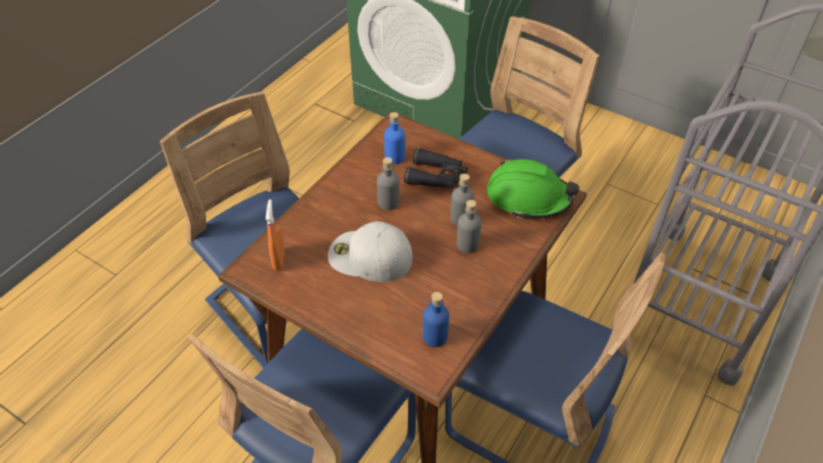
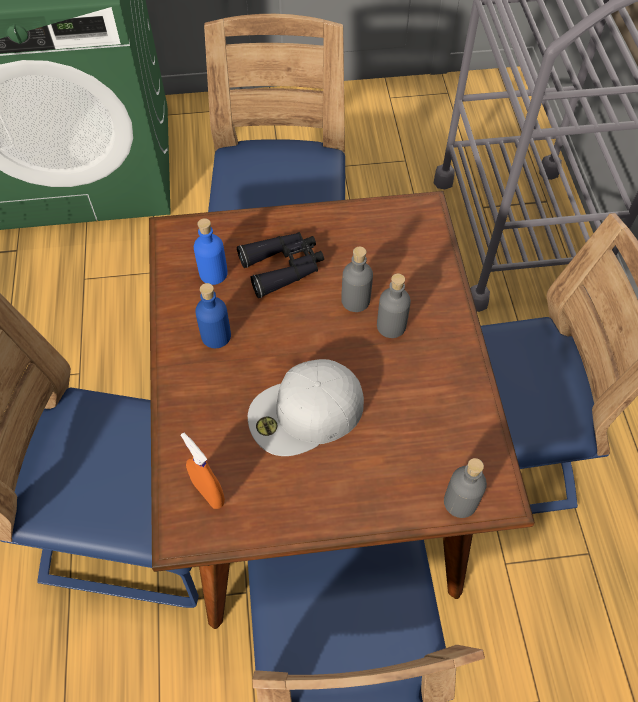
camera: 40 degrees left, 10 degrees up
(388, 202) = (261, 333): grey bottle -> grey bottle (460, 502)
(435, 336) = (461, 453): blue bottle -> blue bottle (216, 336)
(528, 197) = (397, 231): green hard hat -> none

